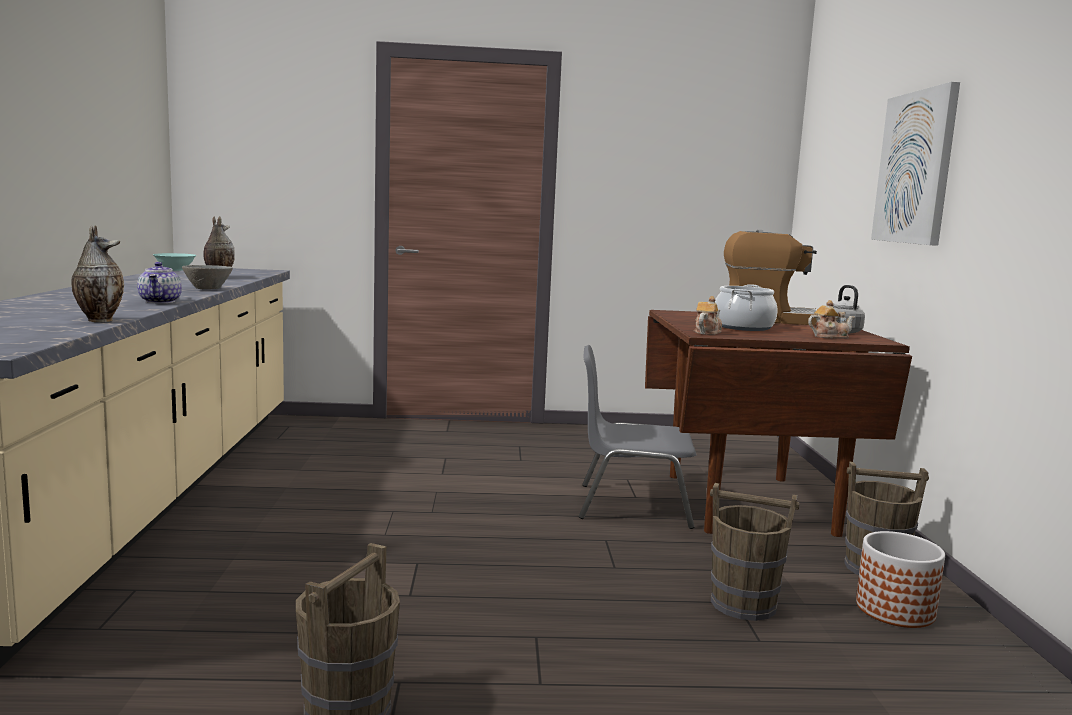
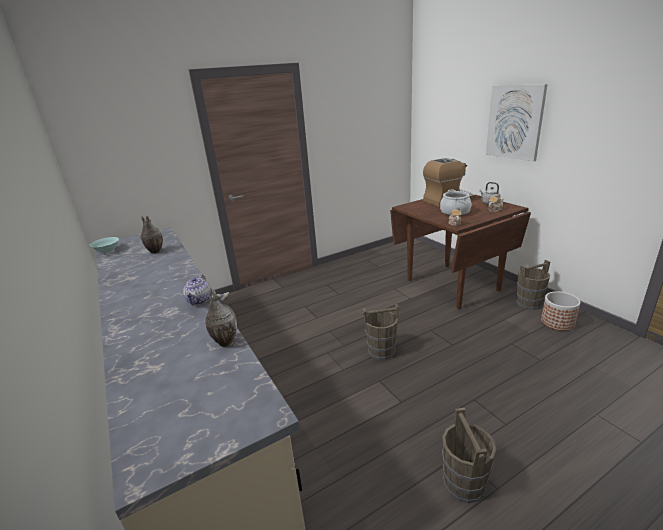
camera: 25 degrees left, 15 degrees up
(161, 301) = (199, 300): teapot -> teapot turned 45 degrees clockwise
(209, 288) = (185, 270): grey bowl -> none
(632, 505) = (415, 304): grey chair -> none
(744, 604) = (515, 343): brown bucket -> brown bucket (382, 350)

